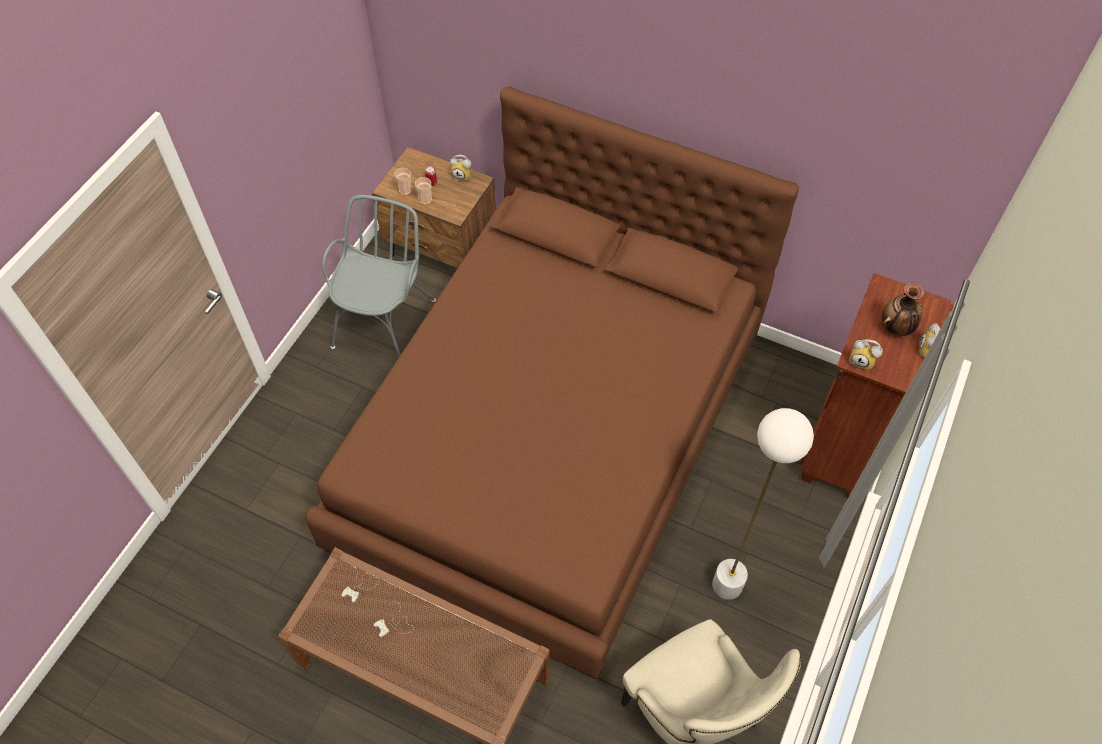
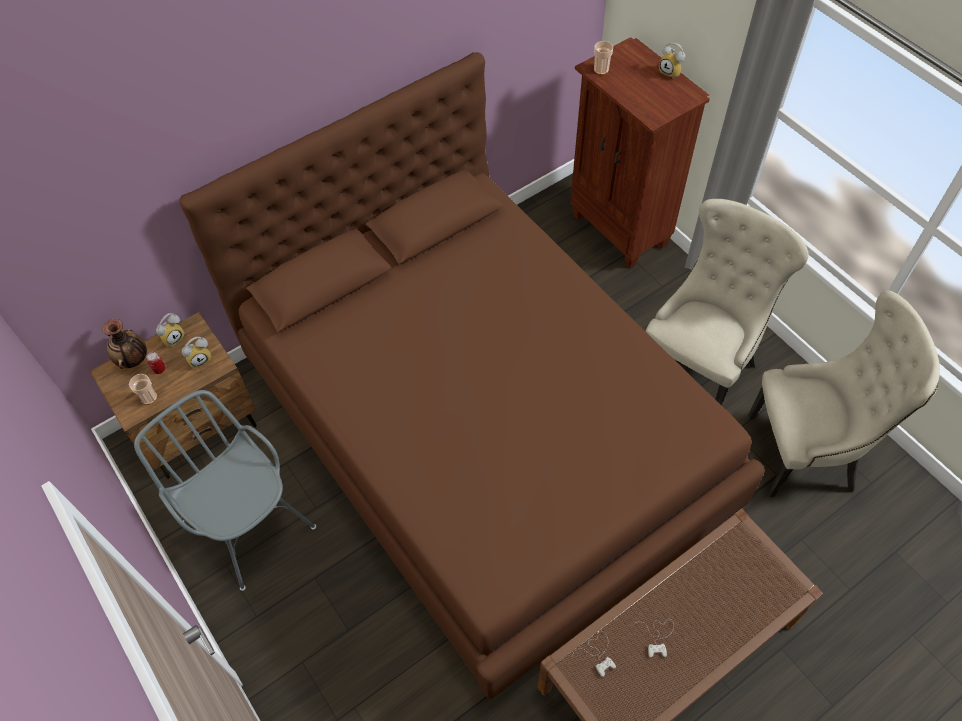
camera: 60 degrees left, 0 degrees up
(425, 200) = (177, 384): cup -> cup (601, 70)
(727, 585) = (698, 366): white floor lamp -> beige chair
(862, 360) = (657, 113): alarm clock -> alarm clock (200, 358)
(896, 328) = (637, 79): vase -> vase (133, 360)

